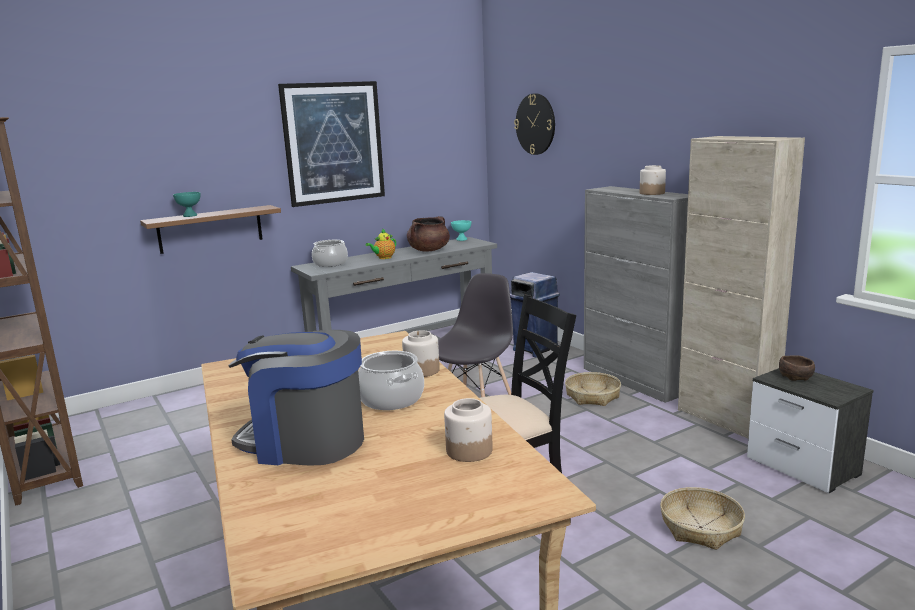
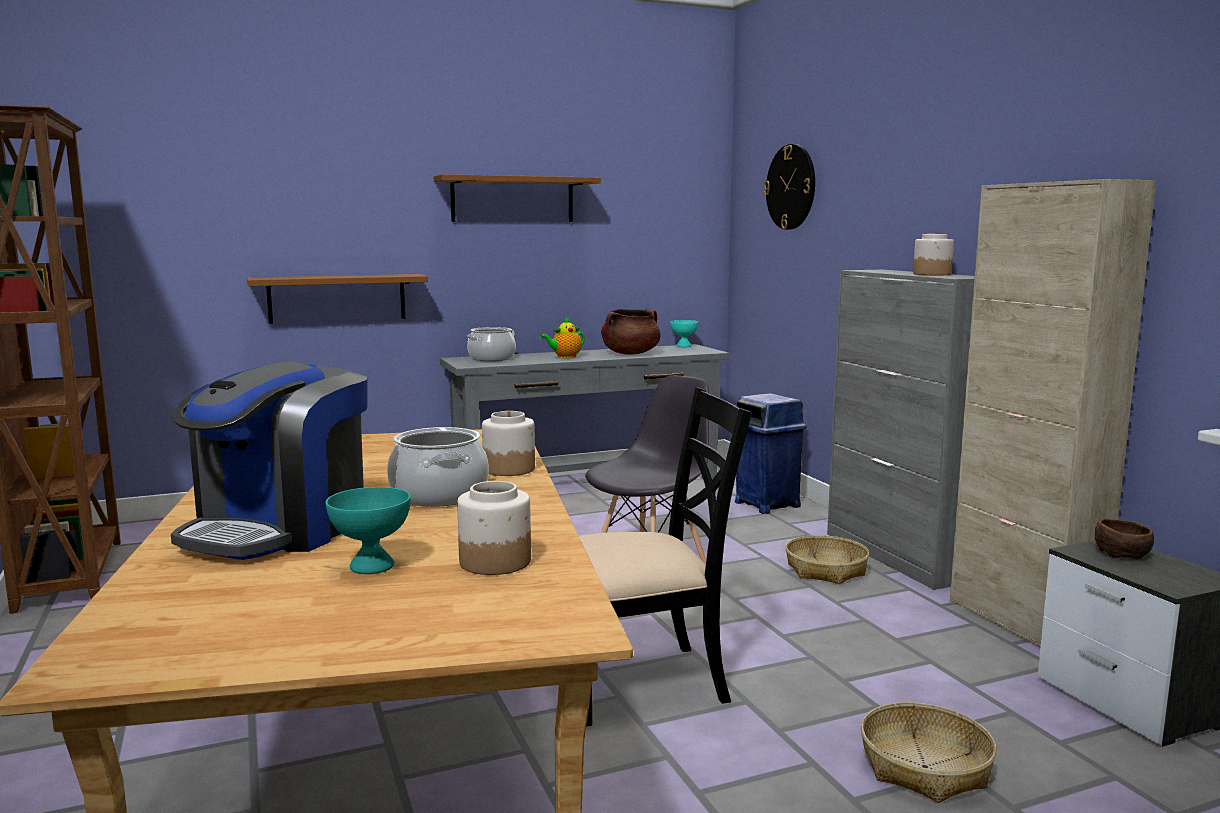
camera: 10 degrees right, 5 degrees down
(190, 215) = (310, 276): turquoise bowl -> turquoise bowl (373, 566)
(305, 442) = (280, 529): coffee machine -> coffee machine turned 90 degrees counterclockwise
(333, 143) = (512, 199): picture -> brown shelf

